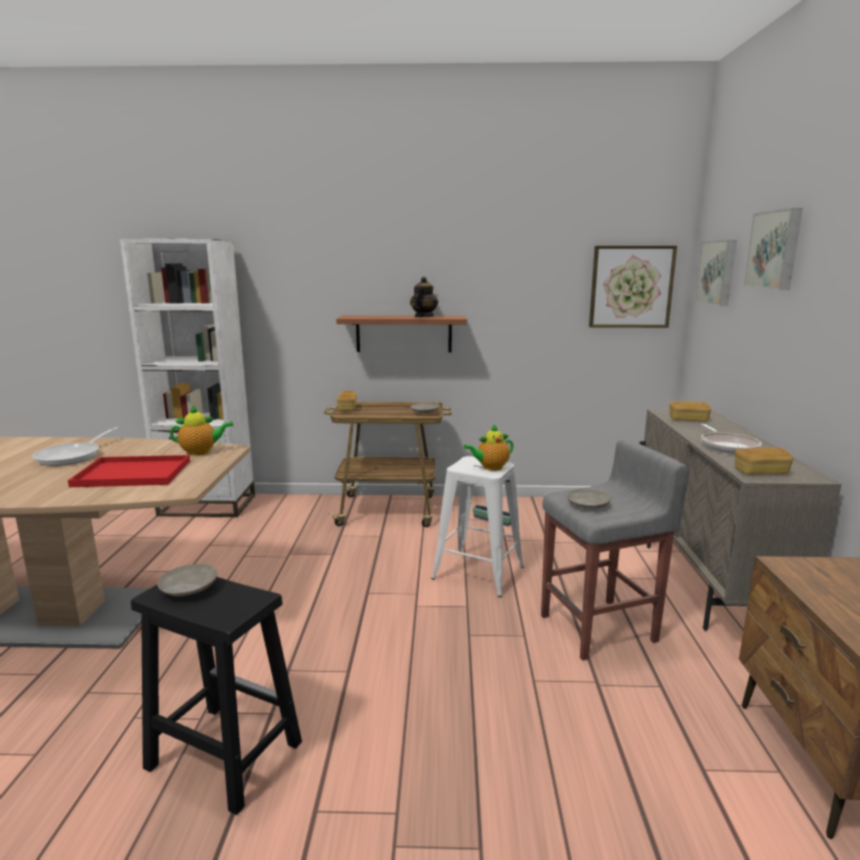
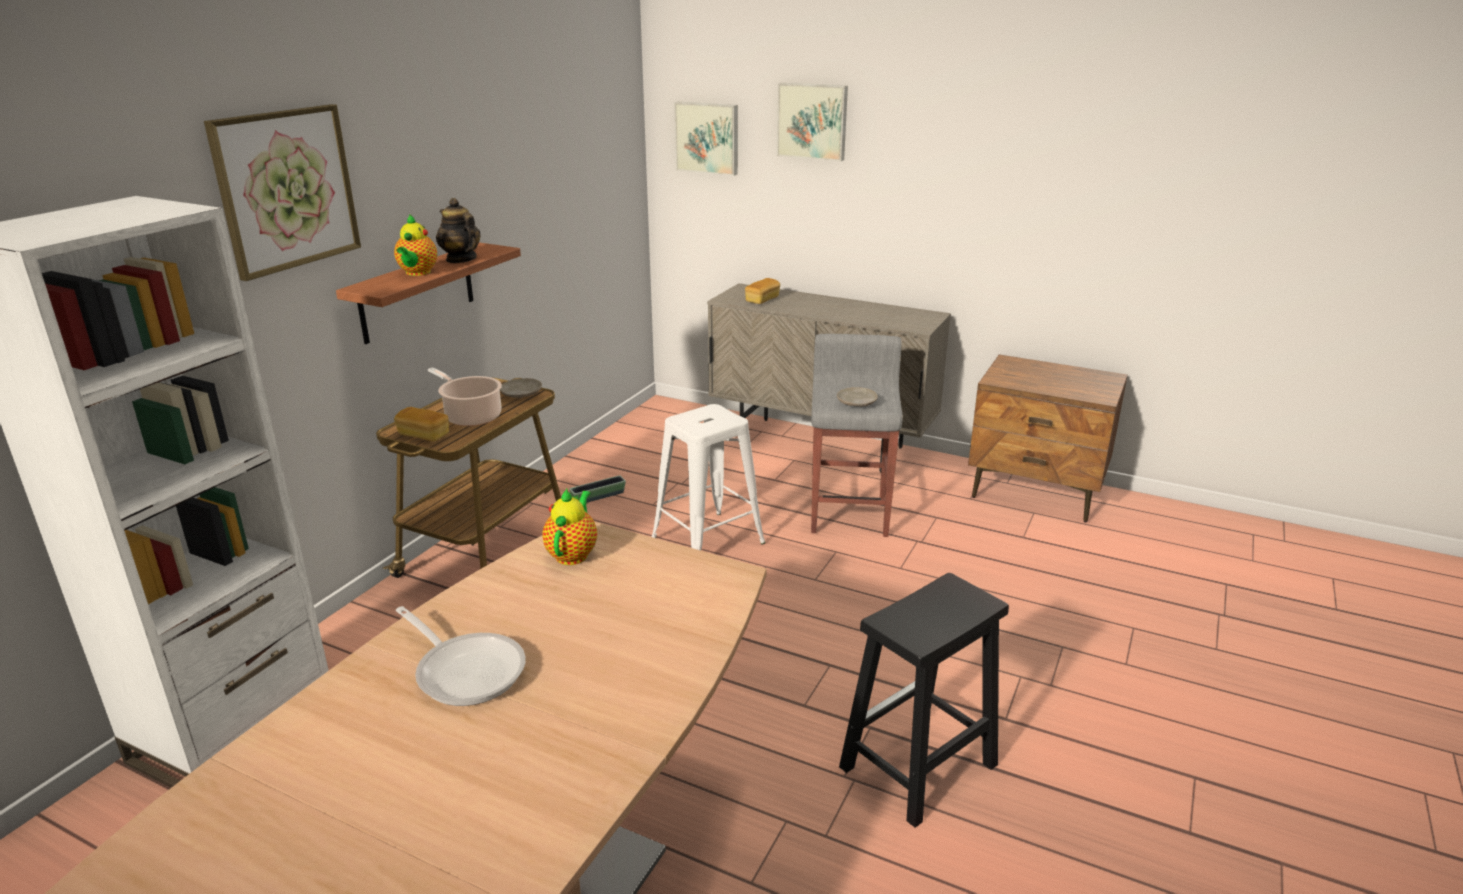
camera: 65 degrees left, 10 degrees up
(135, 473) = (624, 609): red tray -> none
(188, 588) = (914, 621): beige plate -> none
(381, 410) = (471, 416): none -> cooking pot
(490, 467) = (718, 416): teapot -> teapot (417, 273)
(631, 287) = (609, 162): picture -> picture (286, 189)
(727, 446) = (847, 312): frying pan -> none
(760, 472) = (913, 323): bread -> none

